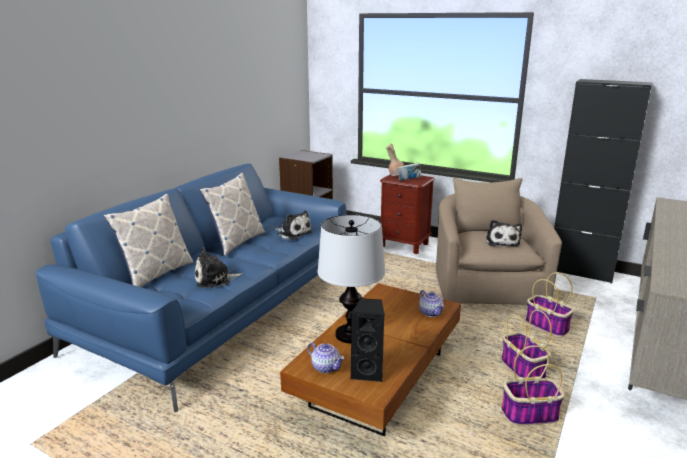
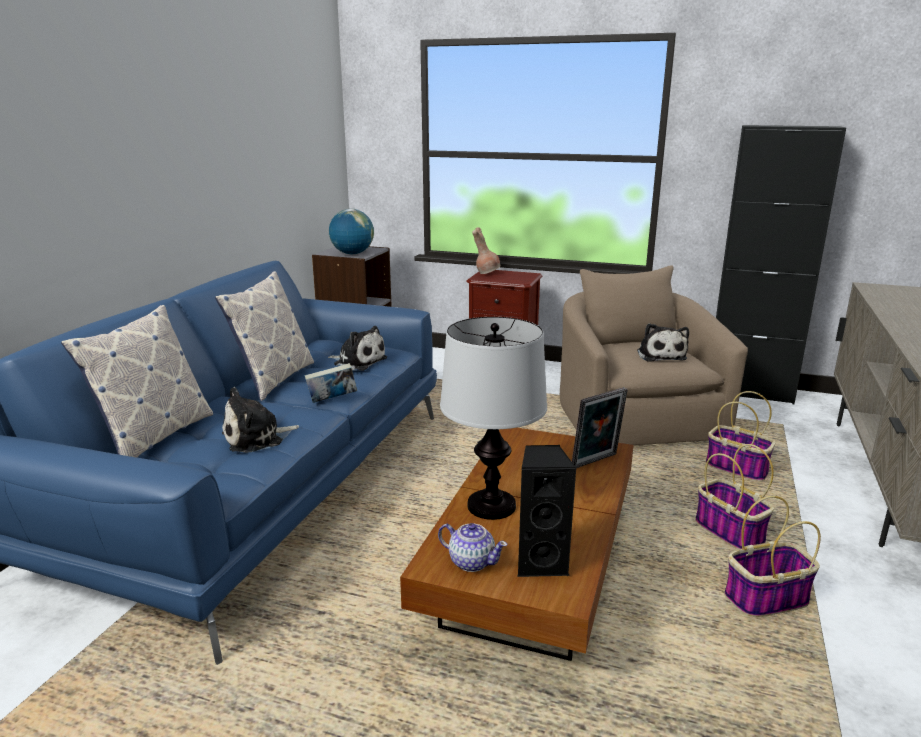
camera: 10 degrees left, 0 degrees up
(305, 158) = (352, 254): none -> globe
(409, 180) = (508, 279): book -> book (332, 400)
(430, 312) = (596, 462): teapot -> picture frame

